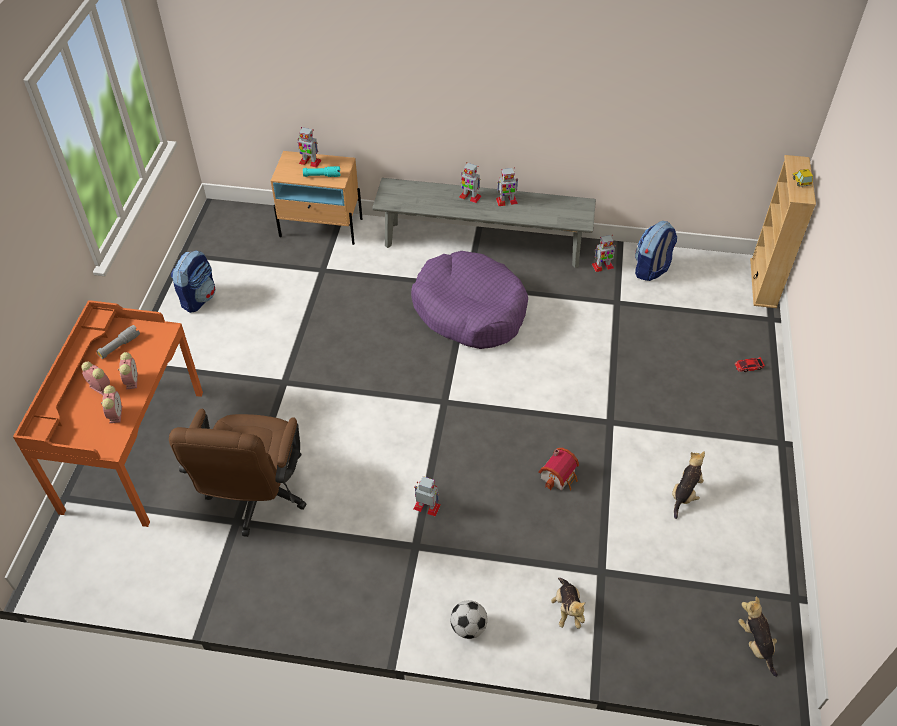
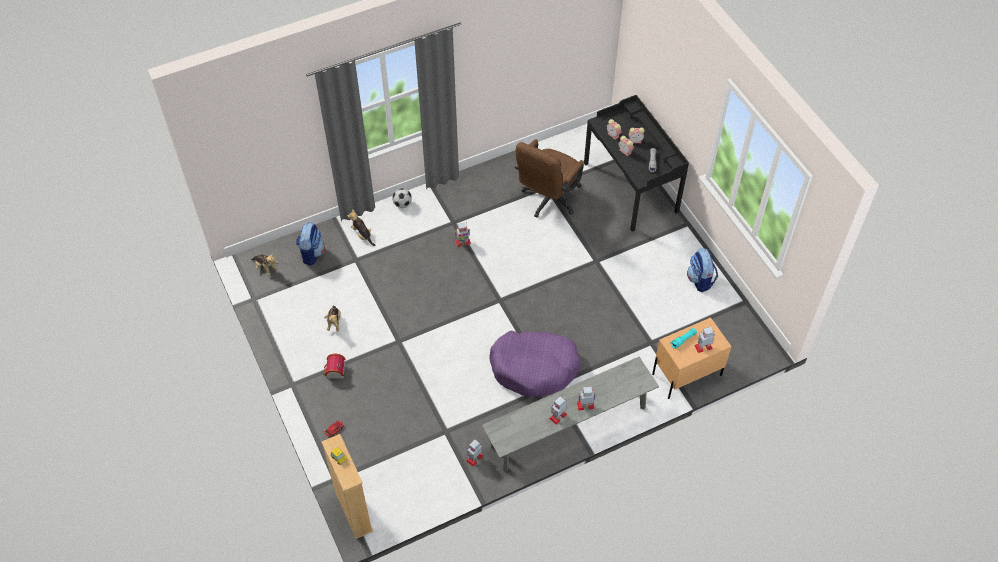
camera: 145 degrees right, 5 degrees up
(132, 450) = (631, 187): orange desk -> black desk
(256, 498) = (548, 200): brown office chair -> brown office chair turned 120 degrees counterclockwise
(559, 476) = (406, 294): toy house -> toy house (334, 372)
(651, 269) = (439, 476): backpack -> backpack (311, 253)

